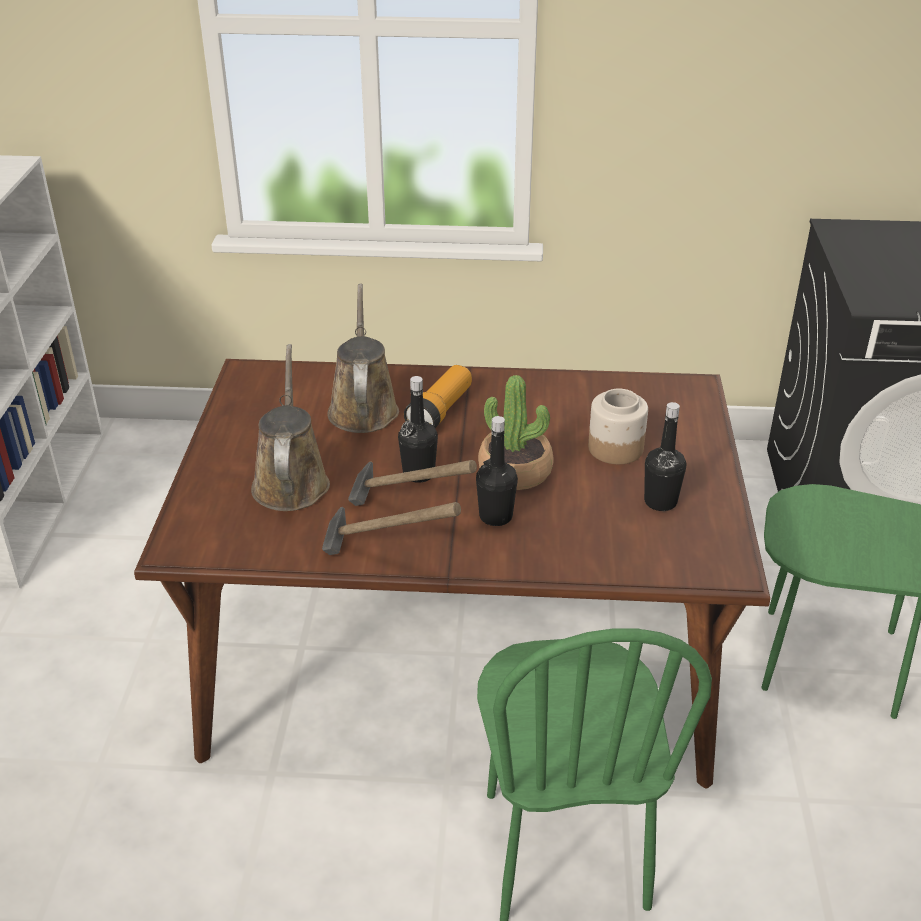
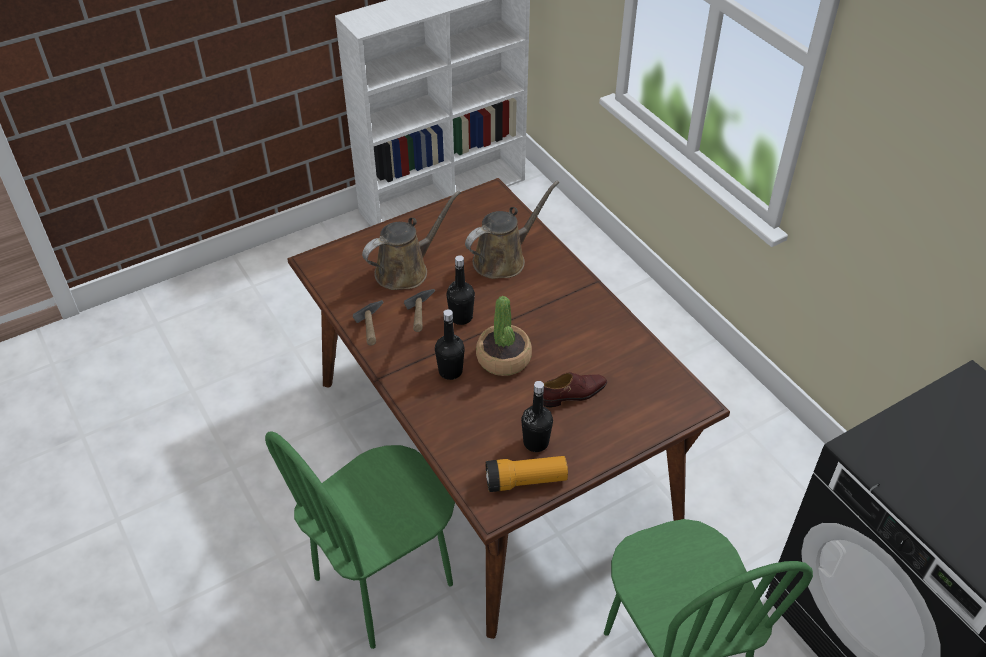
camera: 55 degrees right, 10 degrees up
(440, 412) = (533, 293): flashlight -> flashlight (525, 481)
(615, 449) = (574, 394): jar -> brown shoe

